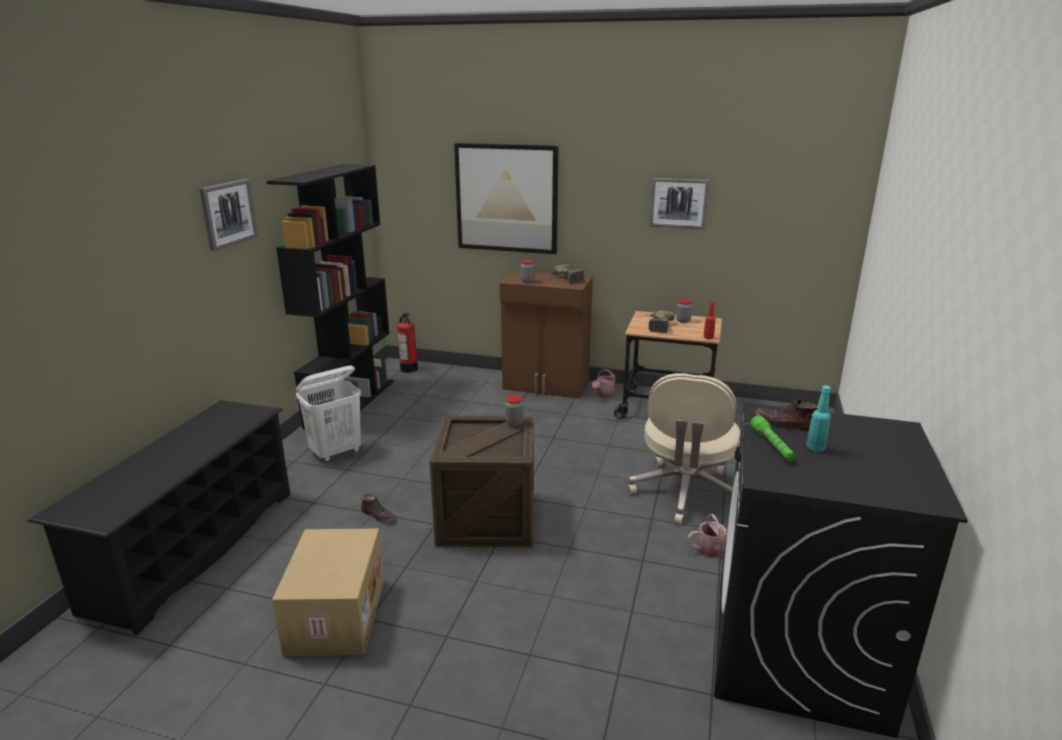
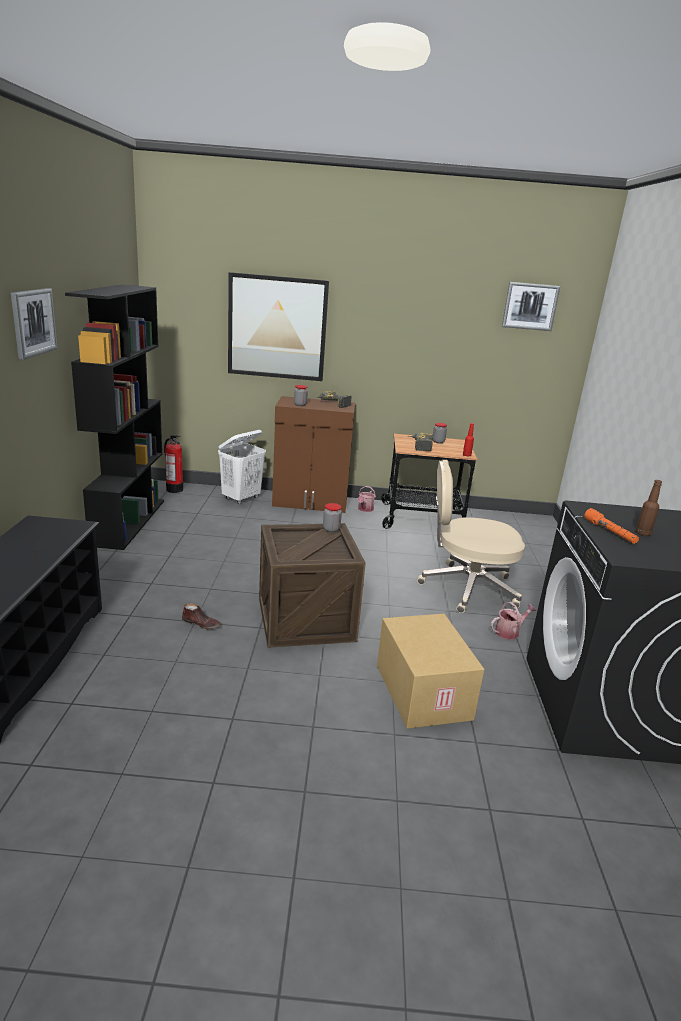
camera: 15 degrees left, 0 degrees up
(335, 615) = (196, 718): cardboard box -> cardboard box (421, 691)
(336, 452) = (133, 568): white laundry basket -> white laundry basket (241, 498)
(678, 203) = (434, 338): picture -> picture (530, 306)
(685, 493) = (467, 588): beige office chair -> beige office chair turned 90 degrees clockwise
(772, 445) = (610, 532): green flashlight -> orange flashlight
(786, 424) = (607, 515): brown shoe -> none
(815, 448) = (642, 533): turquoise bottle -> brown bottle

